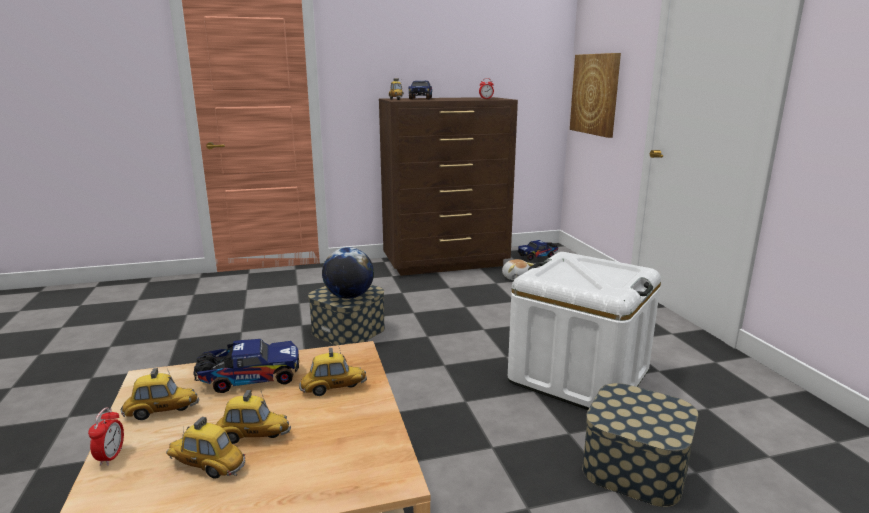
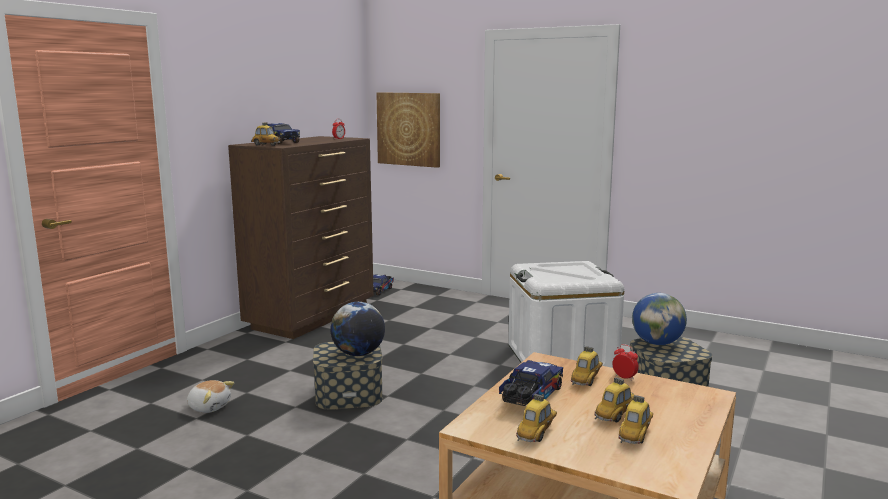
camera: 45 degrees left, 5 degrees down
(111, 456) = (581, 459): alarm clock -> alarm clock (624, 377)
(206, 466) = (636, 434): toy car -> toy car turned 150 degrees clockwise
(516, 277) = (395, 311): plush toy -> plush toy (209, 407)
(638, 399) = (657, 343): none -> globe

